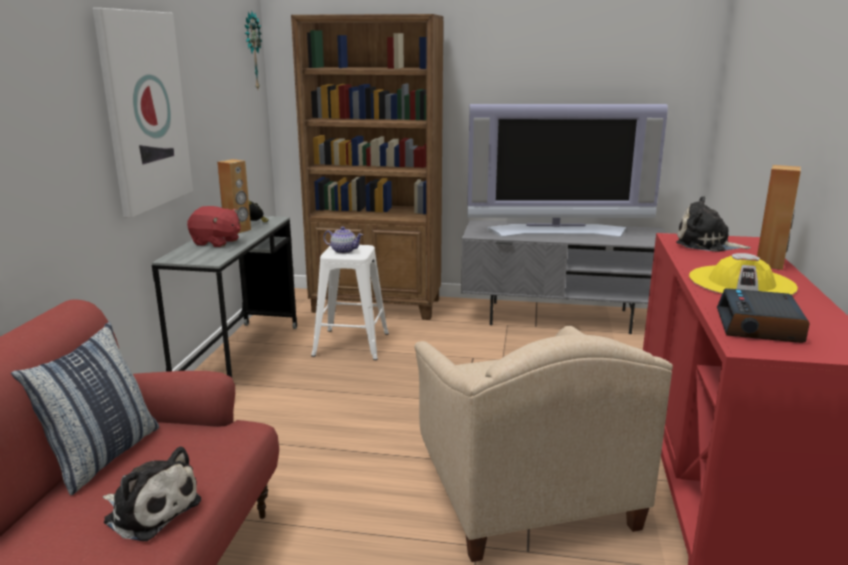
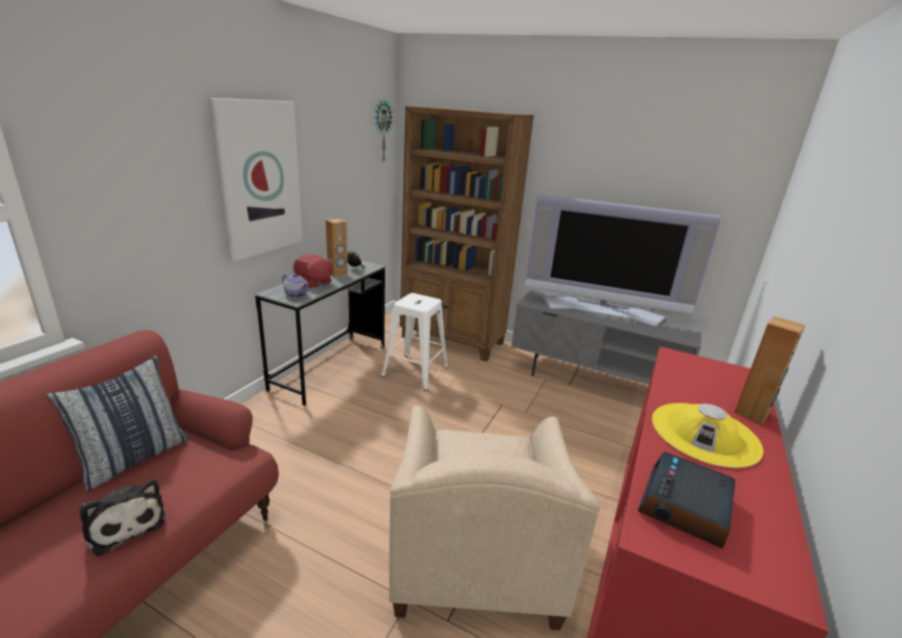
camera: 15 degrees right, 5 degrees up
(343, 251) = (414, 301): teapot -> teapot (296, 295)
(706, 244) = (700, 371): plush toy -> none

